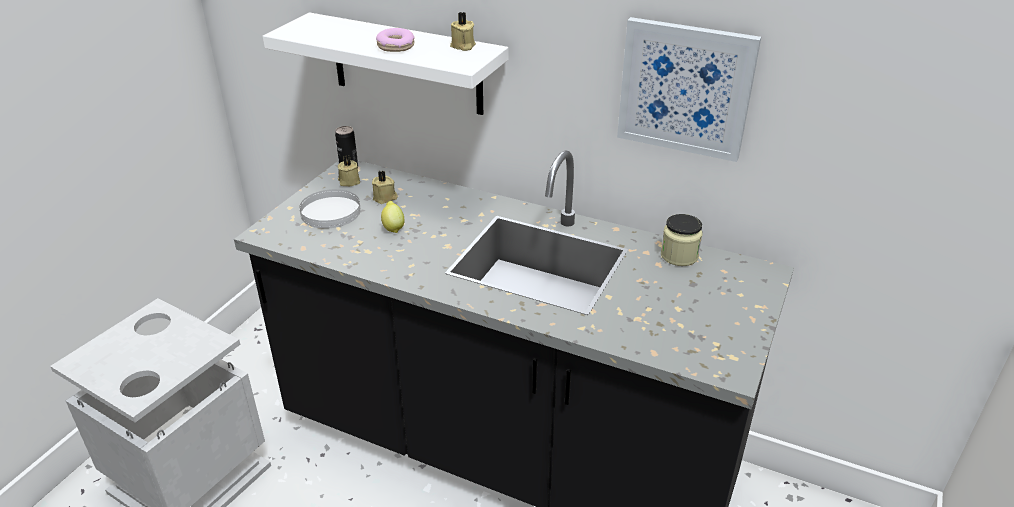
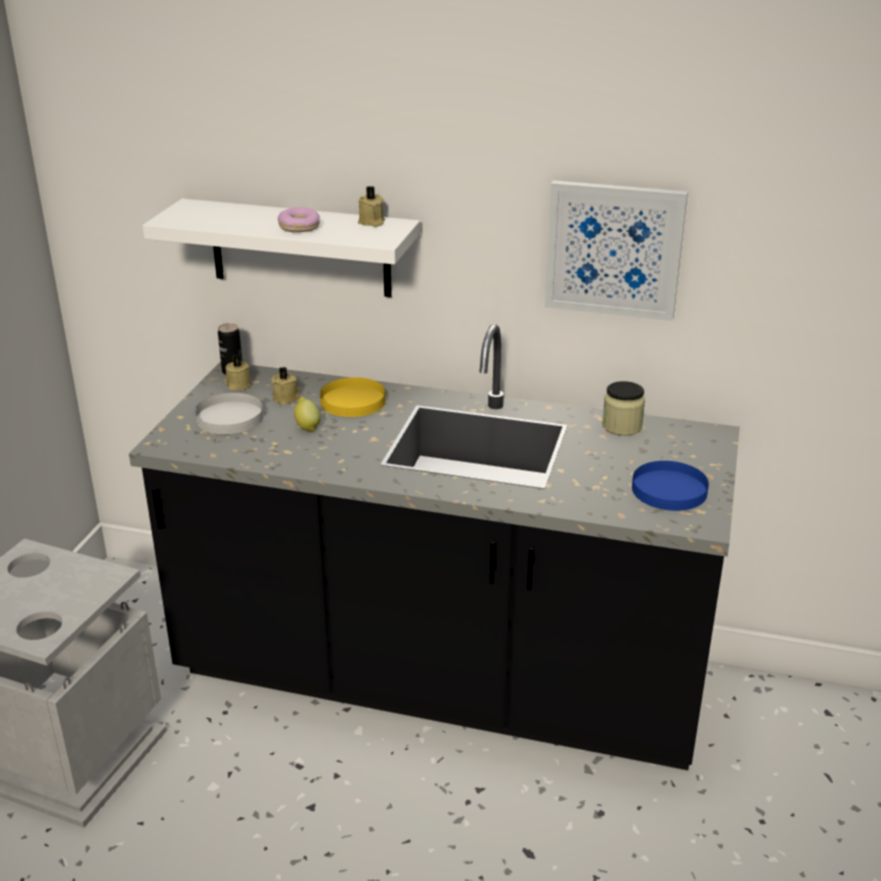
camera: 10 degrees left, 5 degrees down
(441, 206) = (353, 401): none -> yellow plate
(708, 329) = (669, 489): none -> blue plate

